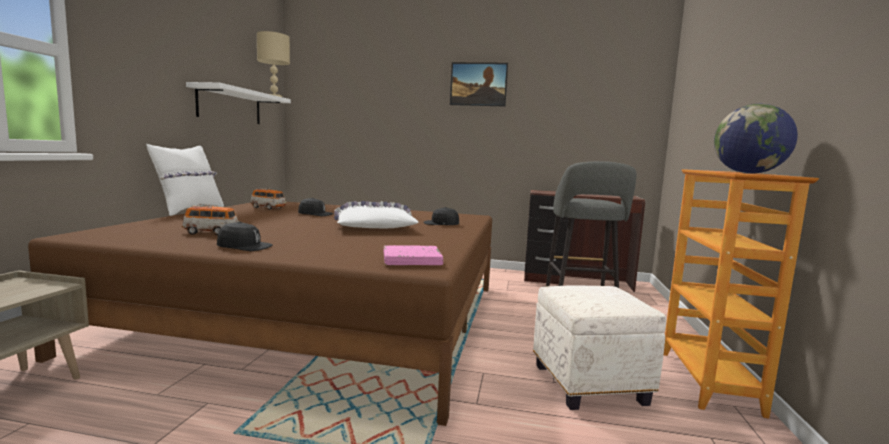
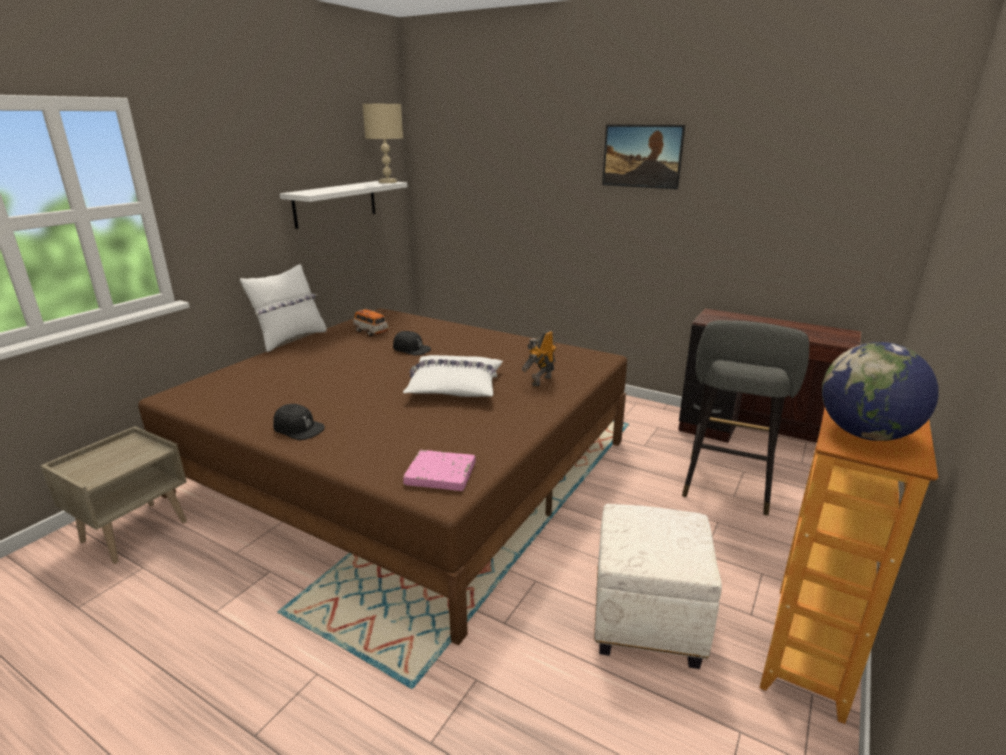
camera: 20 degrees right, 15 degrees up
(211, 233) = (285, 395): toy car -> none
(441, 224) = (540, 381): black cap -> toy robot

